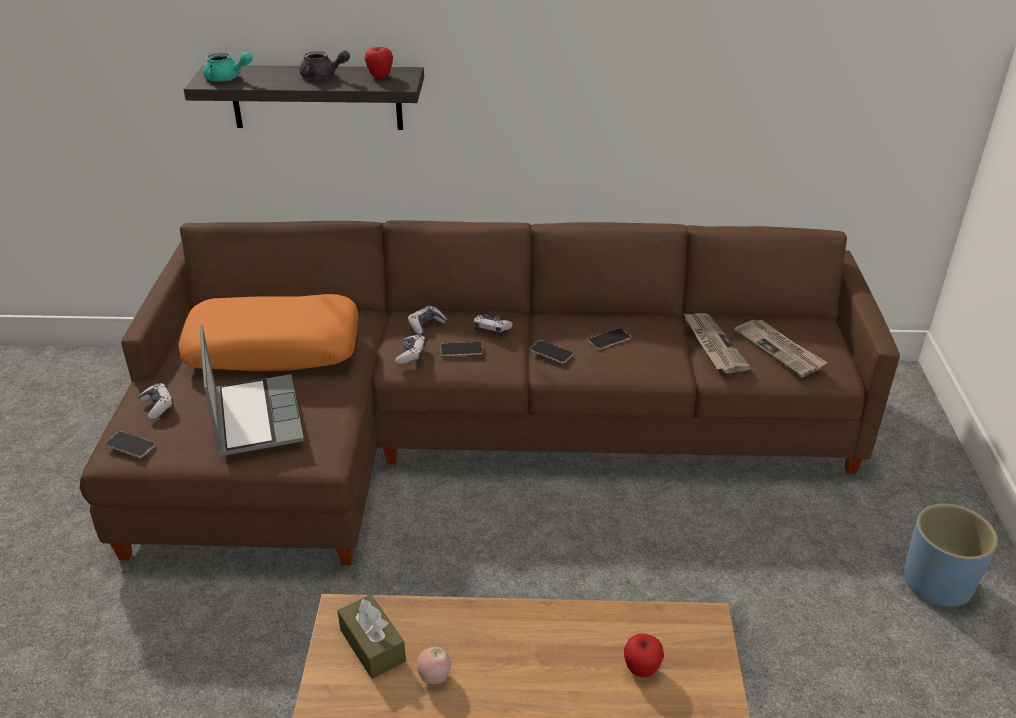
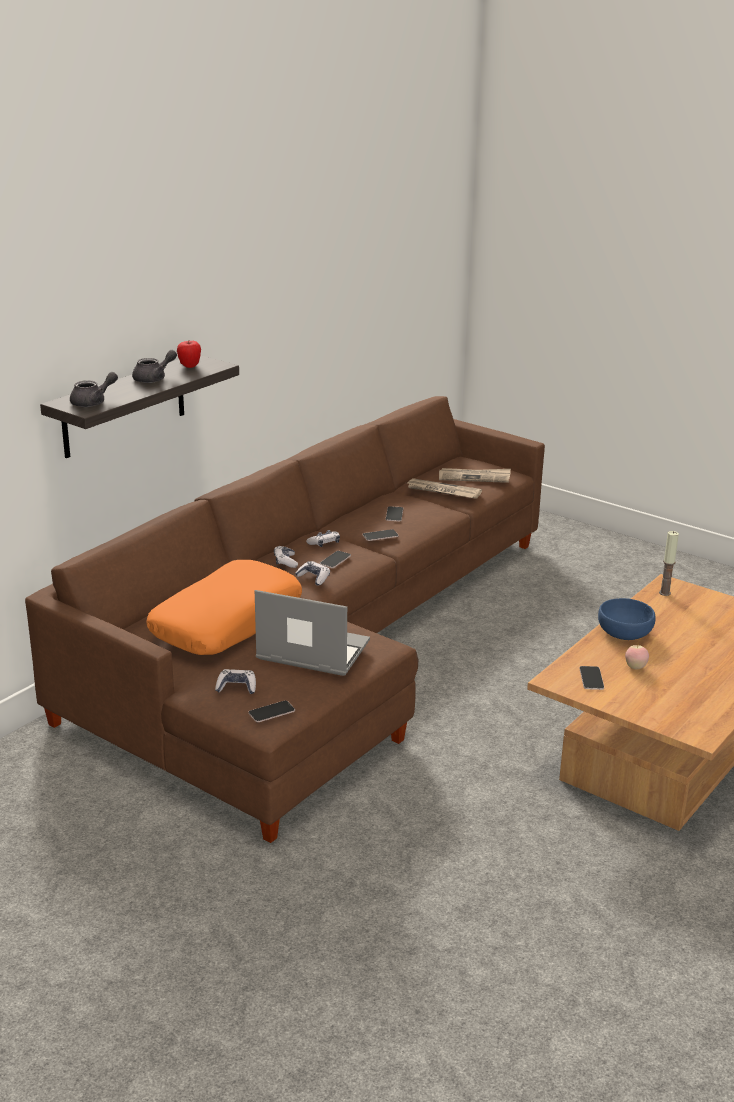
camera: 55 degrees left, 10 degrees down
(227, 78) = (93, 402): turquoise teapot -> grey teapot
(372, 645) = (591, 678): brown tissue box -> phone
(518, 630) = (623, 633): none -> blue bowl
(641, 669) = (685, 611): apple -> none
(673, 628) = (664, 593): none -> candle
(938, 583) = (633, 566): blue planter -> none

